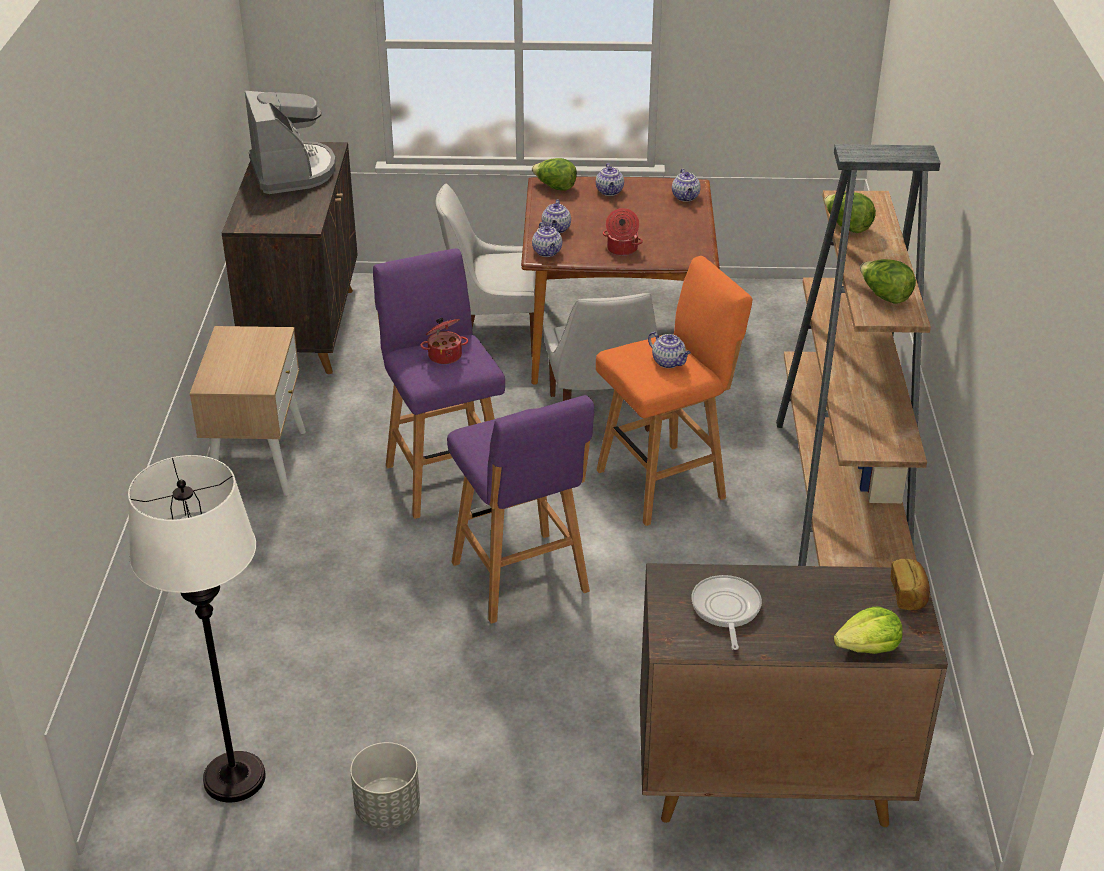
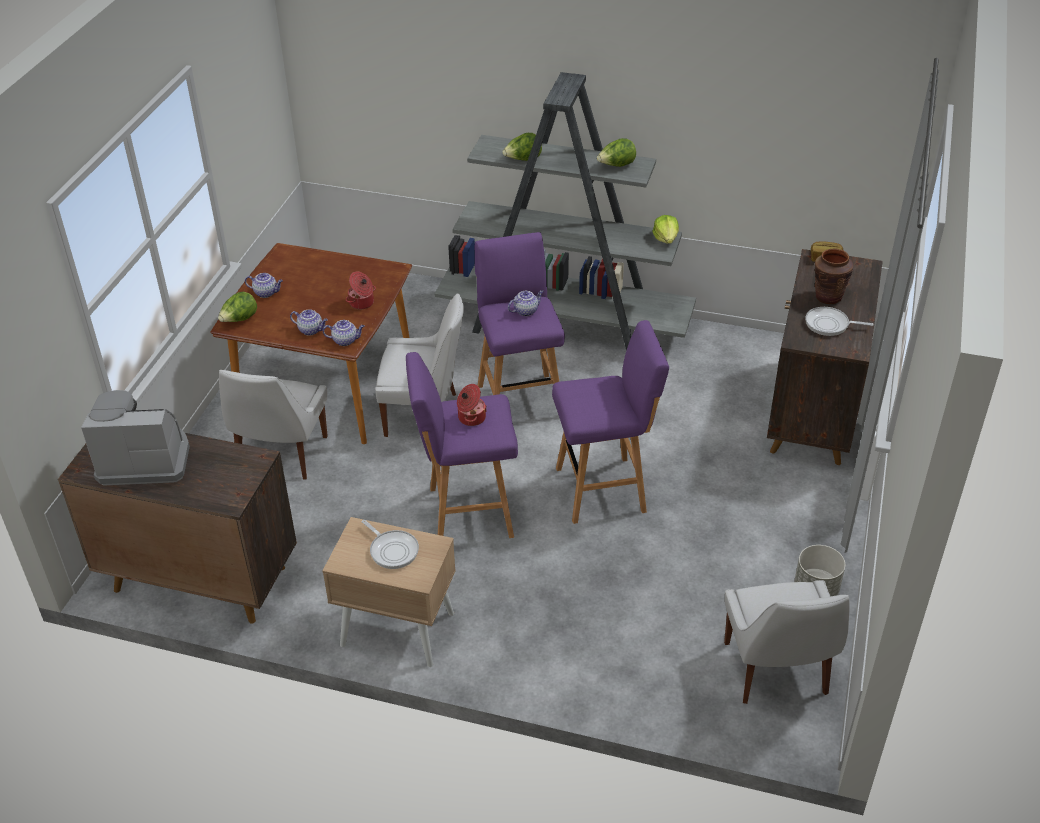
camera: 75 degrees left, 5 degrees up
(234, 778) = (776, 671): white floor lamp -> white chair
(248, 360) = (392, 550): none -> frying pan
(665, 483) = (519, 399): orange stool -> purple stool
(686, 197) = (300, 258): teapot -> none
(800, 604) = (828, 297): none -> brown vase
(841, 497) = (565, 324): brown bookcase -> grey bookcase
(868, 647) = (867, 282): lettuce -> lettuce (666, 238)

